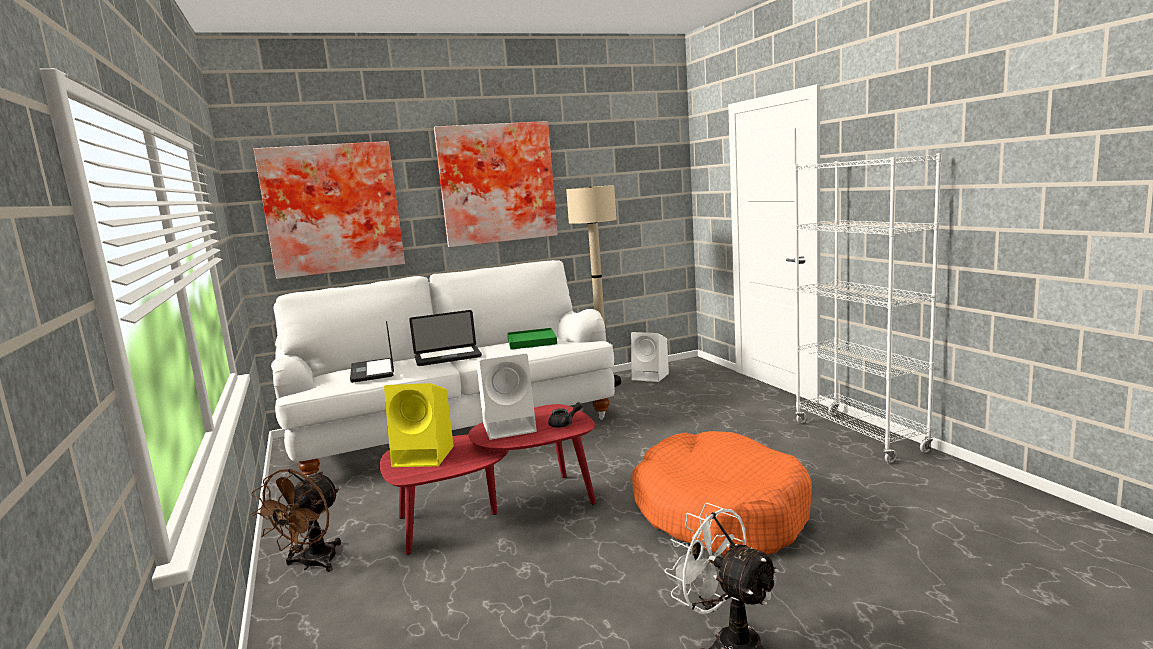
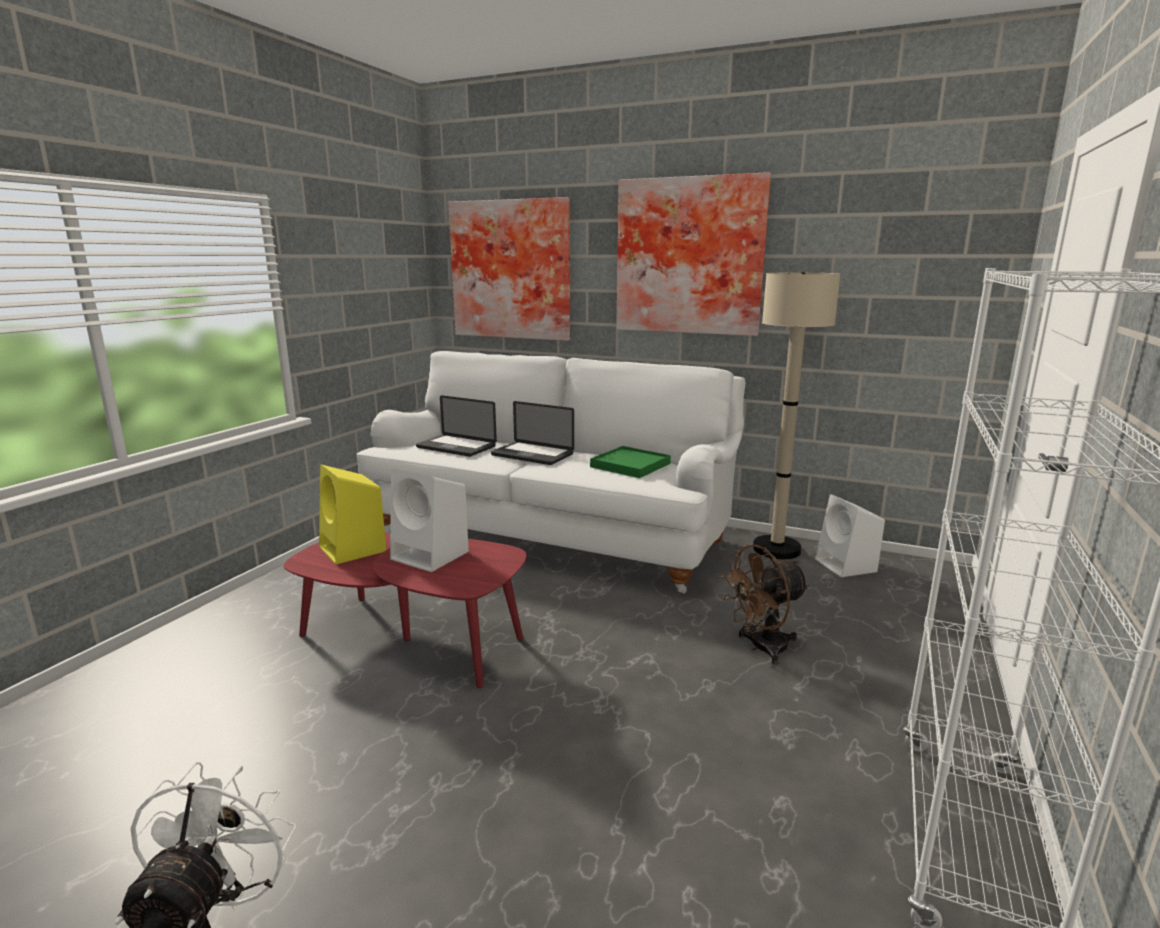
camera: 45 degrees right, 5 degrees up
(312, 564) = (258, 604): brown fan -> brown fan (761, 648)
(372, 371) = (456, 447): laptop -> laptop turned 90 degrees counterclockwise
(564, 424) = (467, 577): grey teapot -> none
(720, 513) = (543, 796): orange dog bed -> none

